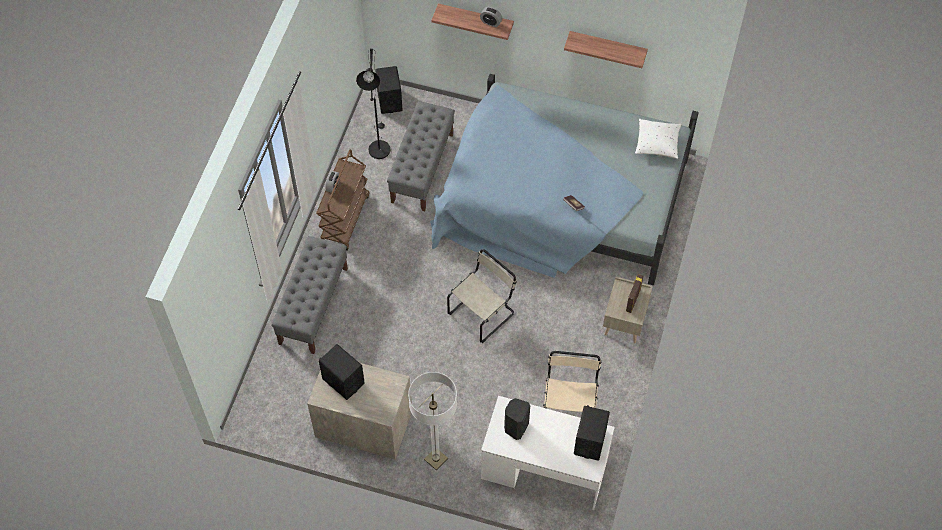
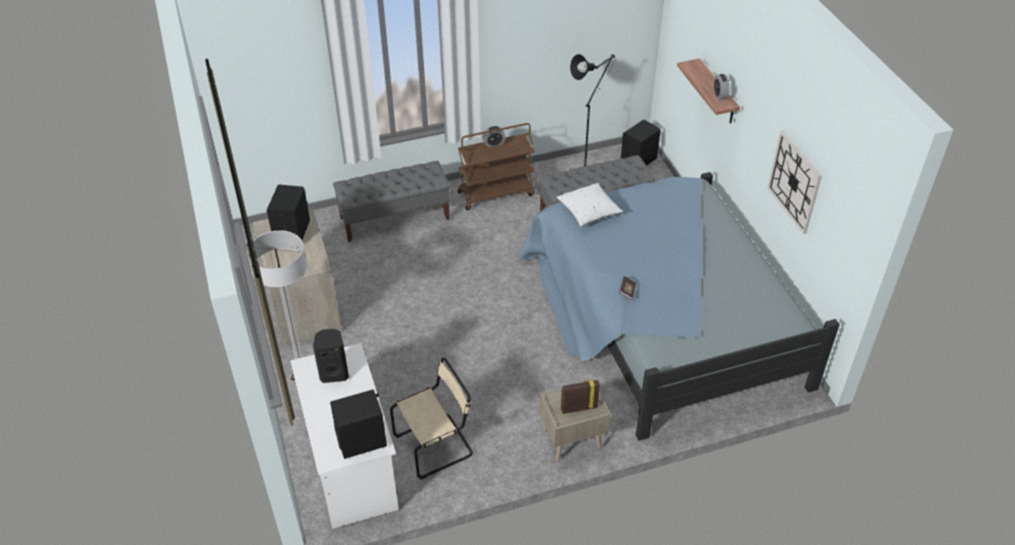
camera: 55 degrees right, 15 degrees down
(483, 312) = (485, 327): beige chair -> none
(607, 47) = (794, 182): shelf -> wall clock
(657, 144) = (769, 319): white pillow -> white pillow (588, 212)

